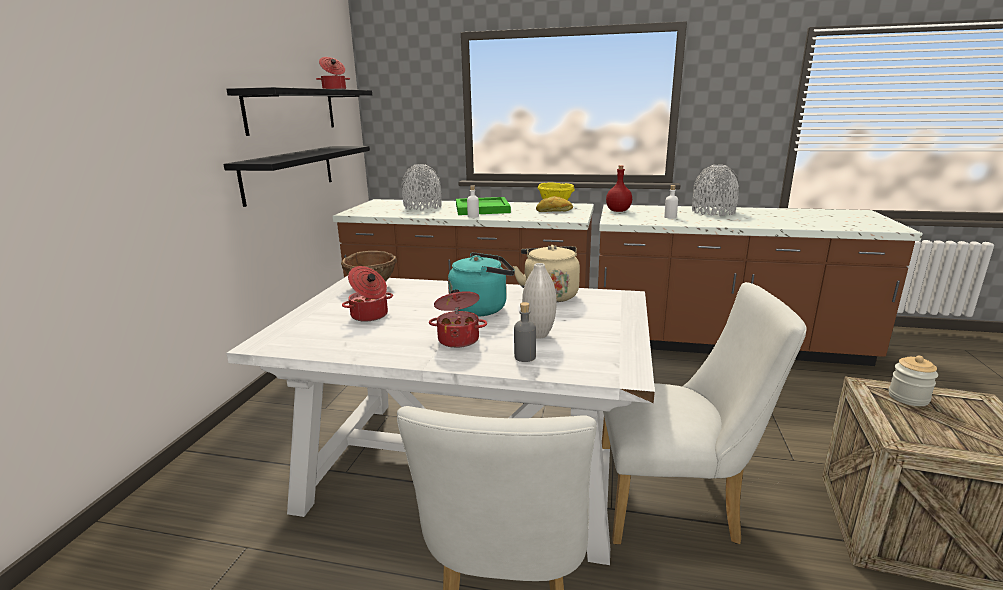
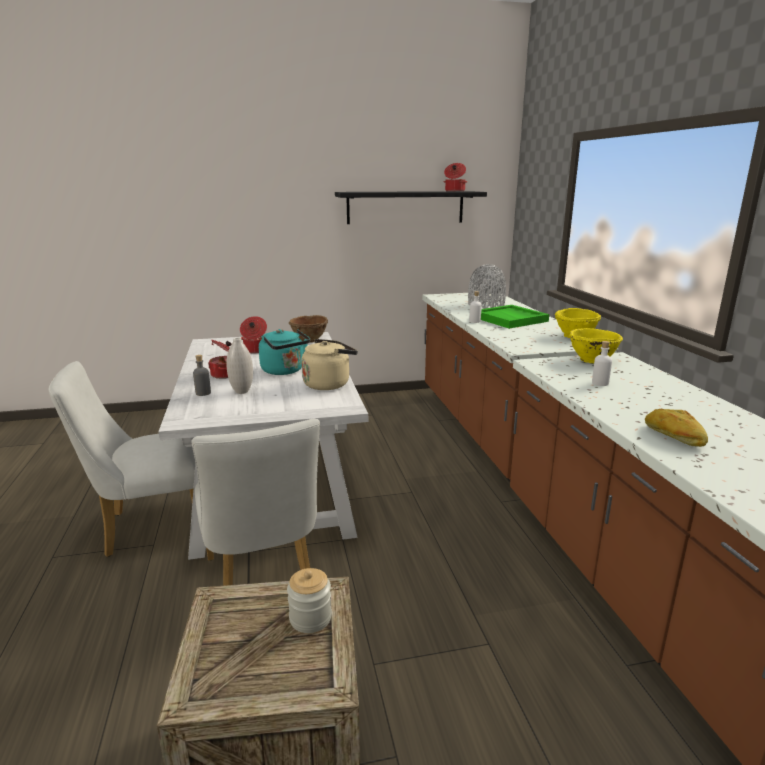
camera: 65 degrees right, 0 degrees up
(289, 173) = (390, 254): black shelf -> none
(554, 211) = (542, 339): bread -> bread (673, 437)
(618, 211) = (591, 360): red bottle -> yellow bowl
(713, 212) = (681, 402): grey vase -> none

